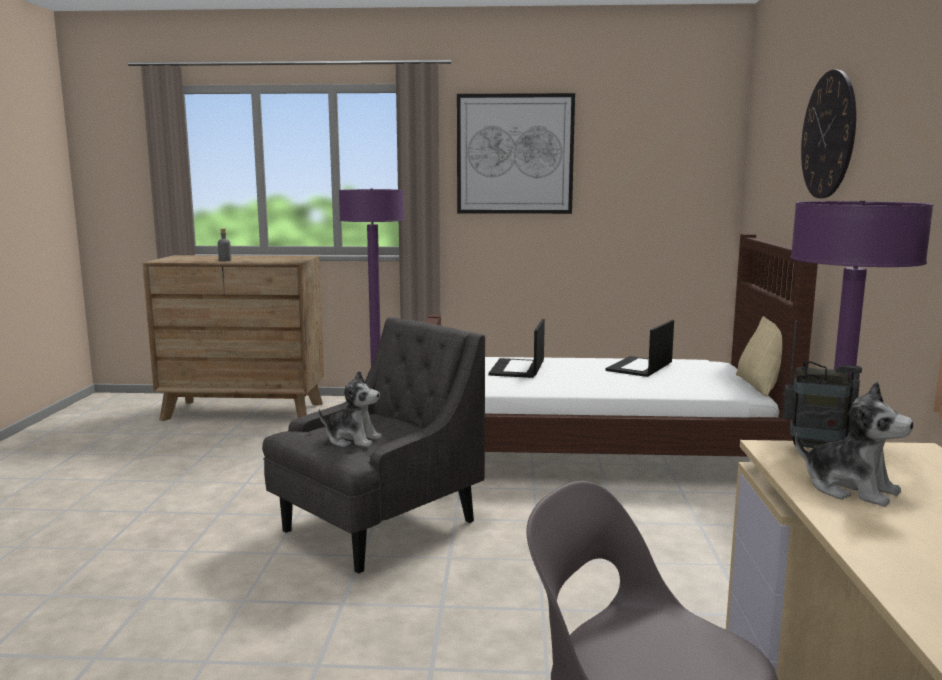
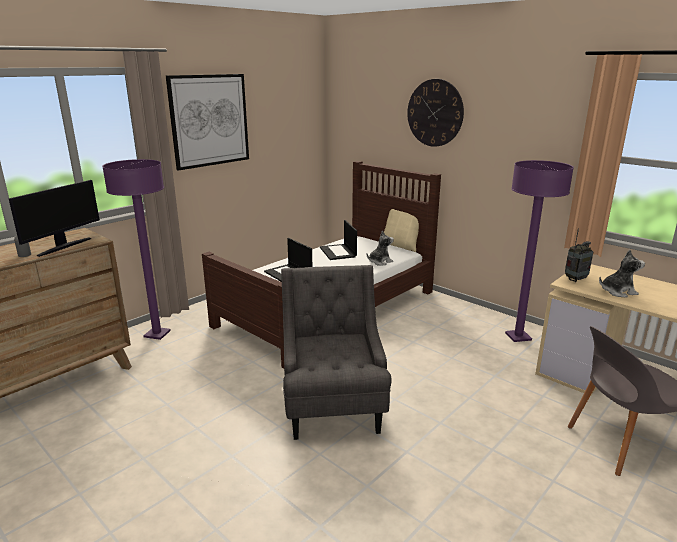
camera: 50 degrees left, 10 degrees up
(261, 261) = (63, 246): none -> monitor
(352, 440) = (345, 358): plush toy -> plush toy (379, 262)

